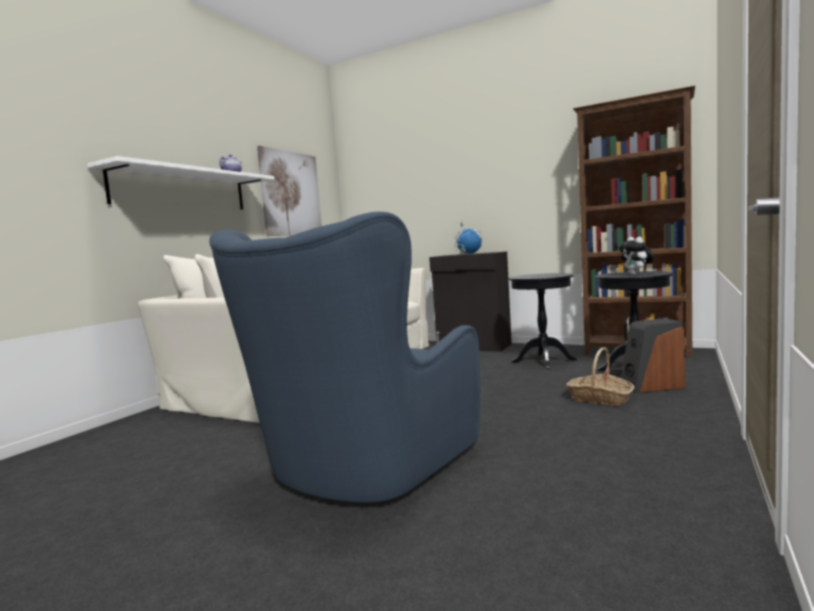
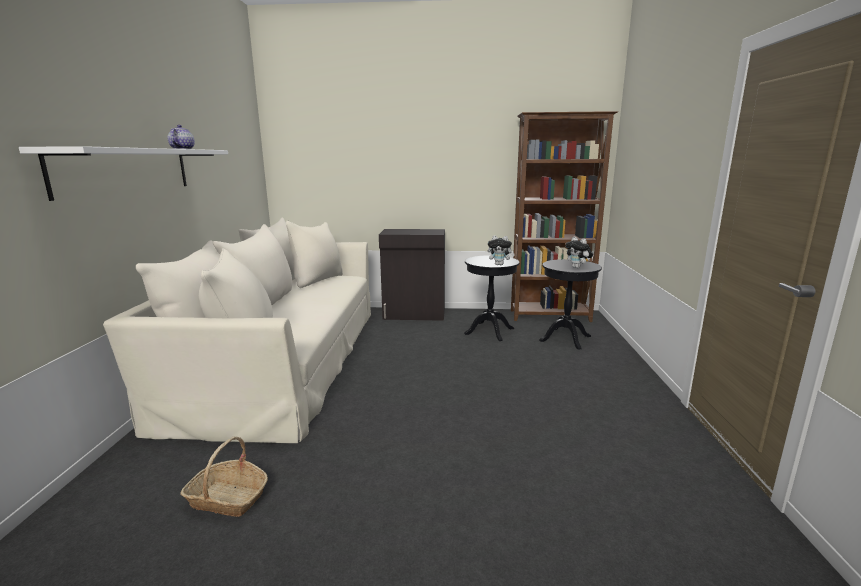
camera: 25 degrees left, 10 degrees up
(291, 194) = (225, 161): picture -> none
(361, 469) = (452, 489): blue armchair -> none
(469, 253) = (413, 231): globe -> none
(542, 277) = (500, 264): none -> plush toy
(600, 399) = (567, 374): basket -> basket (228, 498)
(651, 386) = (590, 357): speaker -> none

